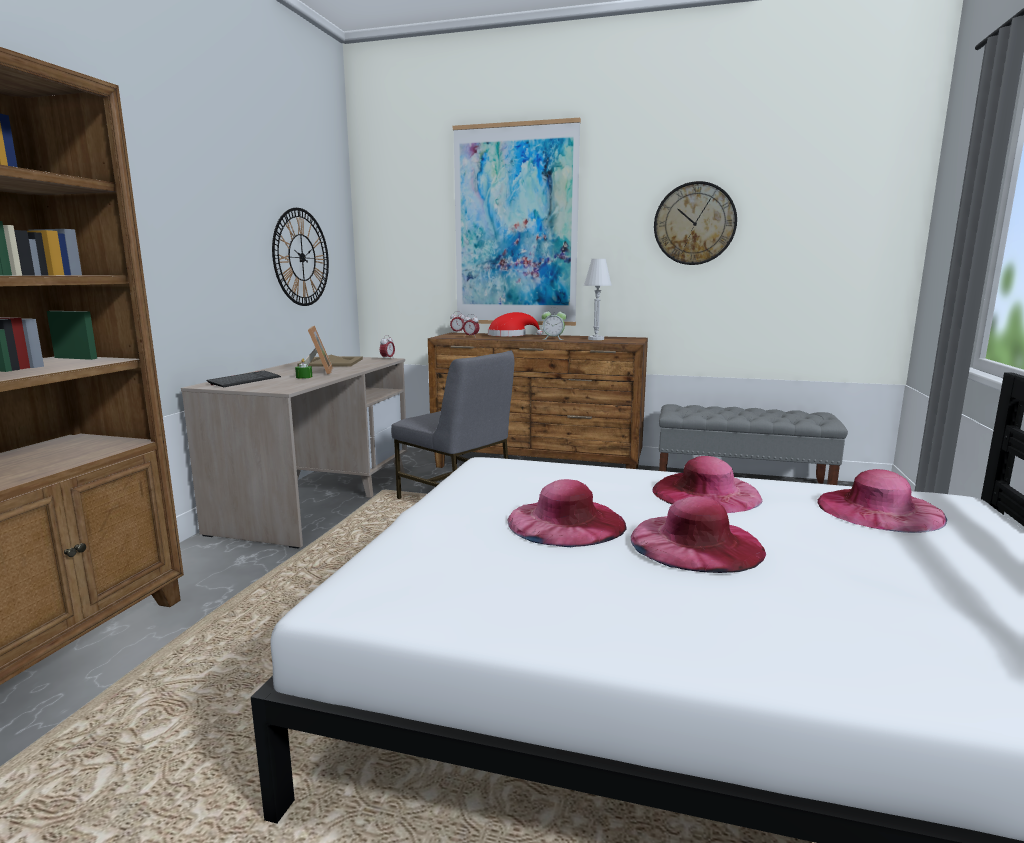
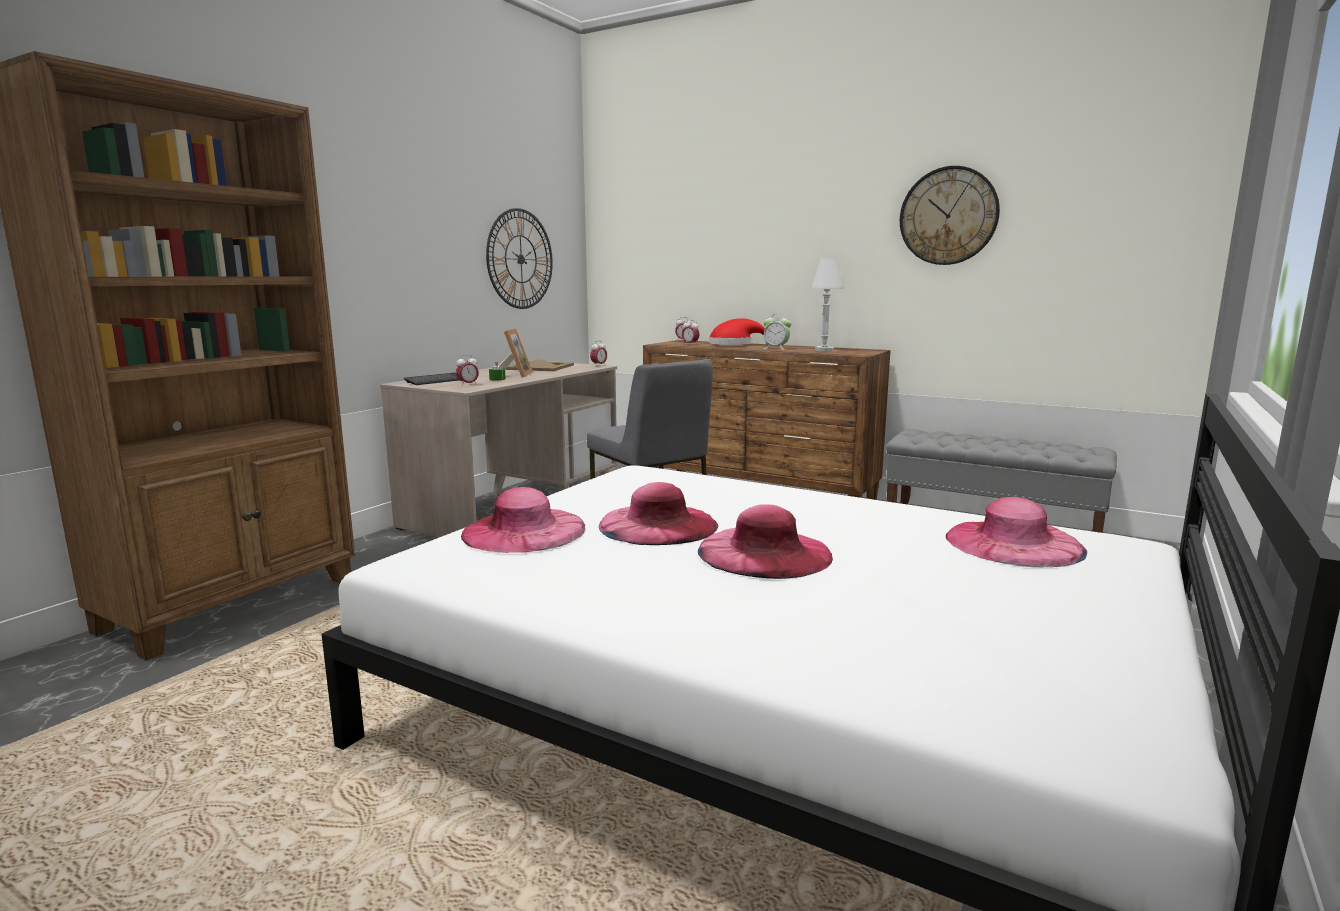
camera: 15 degrees right, 0 degrees up
(280, 384) = (468, 385): none -> alarm clock
(515, 227) = (747, 223): picture -> none
(706, 493) = (832, 513): pink hat -> pink hat (523, 531)

